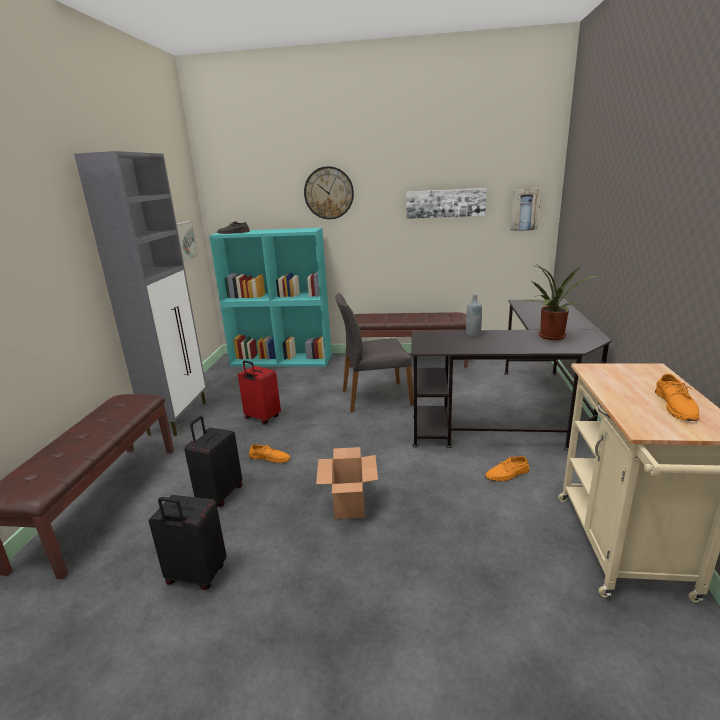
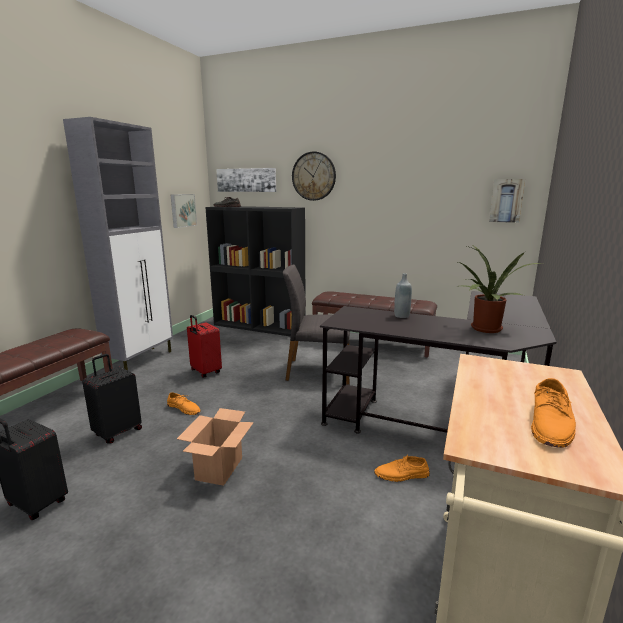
camera: 15 degrees right, 5 degrees down
(282, 360) = (260, 326): turquoise bookcase -> black bookcase
(445, 203) = (422, 190): picture -> picture (246, 180)

